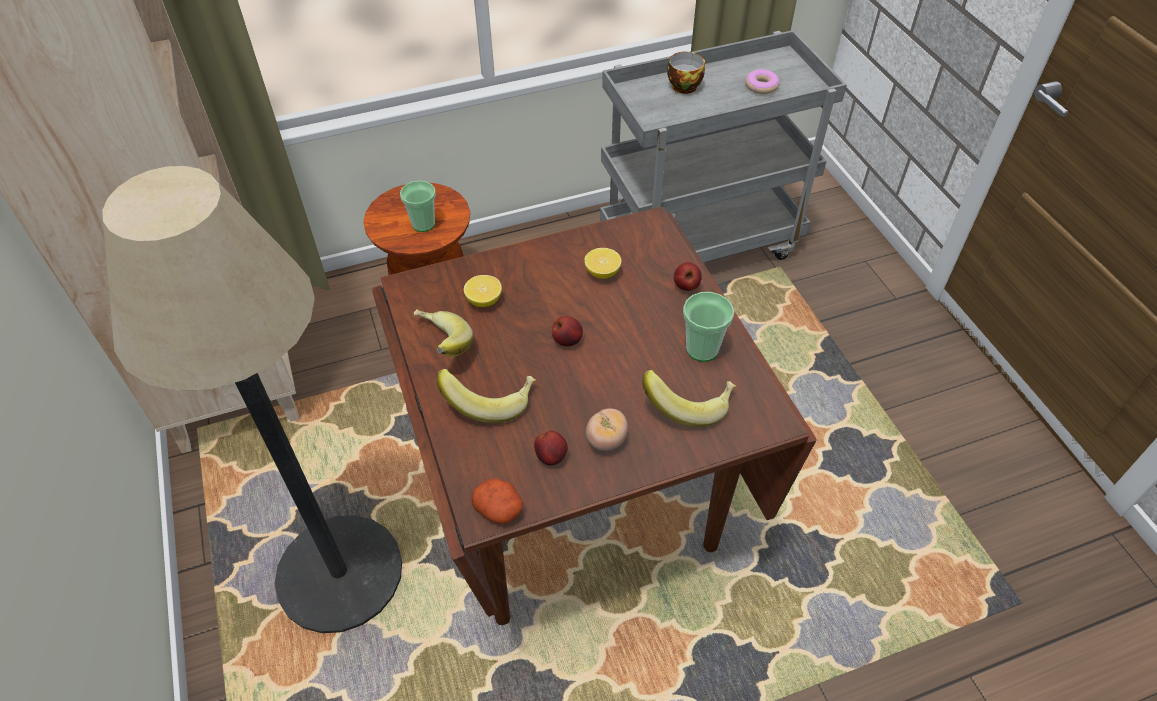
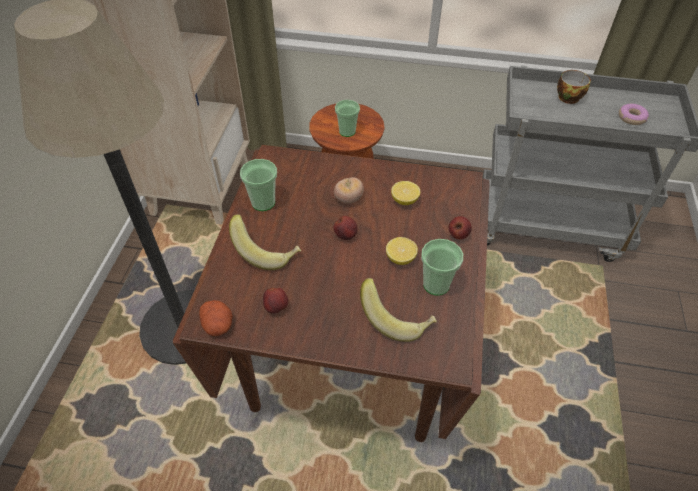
camera: 30 degrees right, 0 degrees up
(440, 346) = (263, 202): banana -> cup
(484, 300) = (312, 185): lemon -> lemon (400, 258)
(606, 440) = (320, 315): tomato -> tomato (348, 199)

